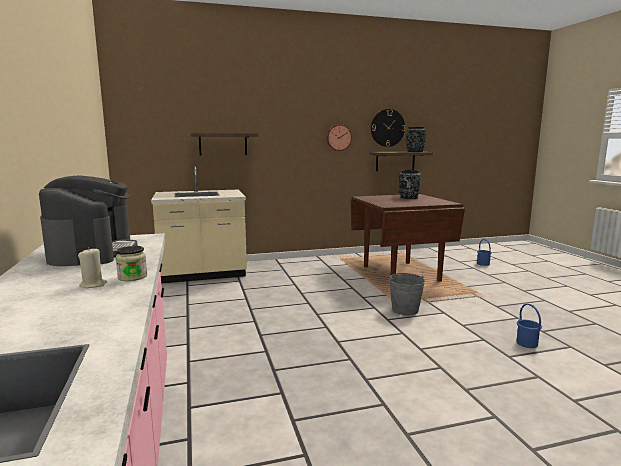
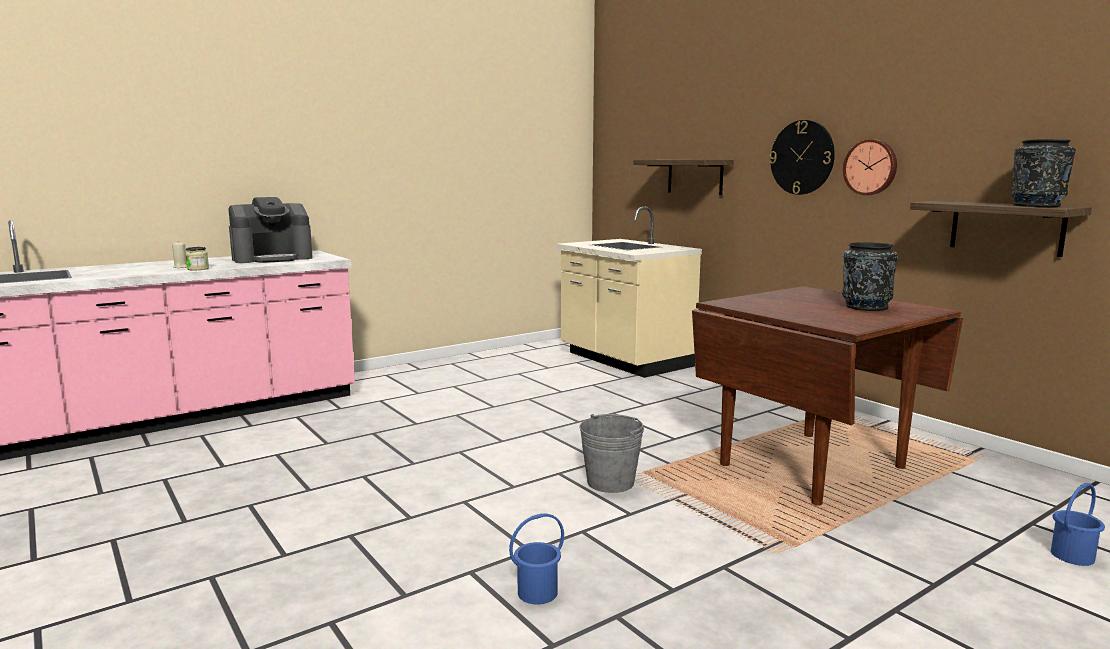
camera: 70 degrees right, 0 degrees up
(387, 128) = (990, 144): wall clock -> wall clock (802, 157)

